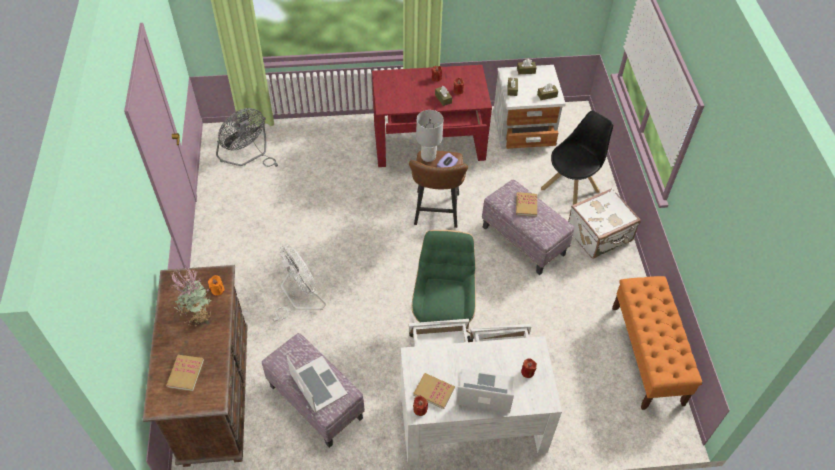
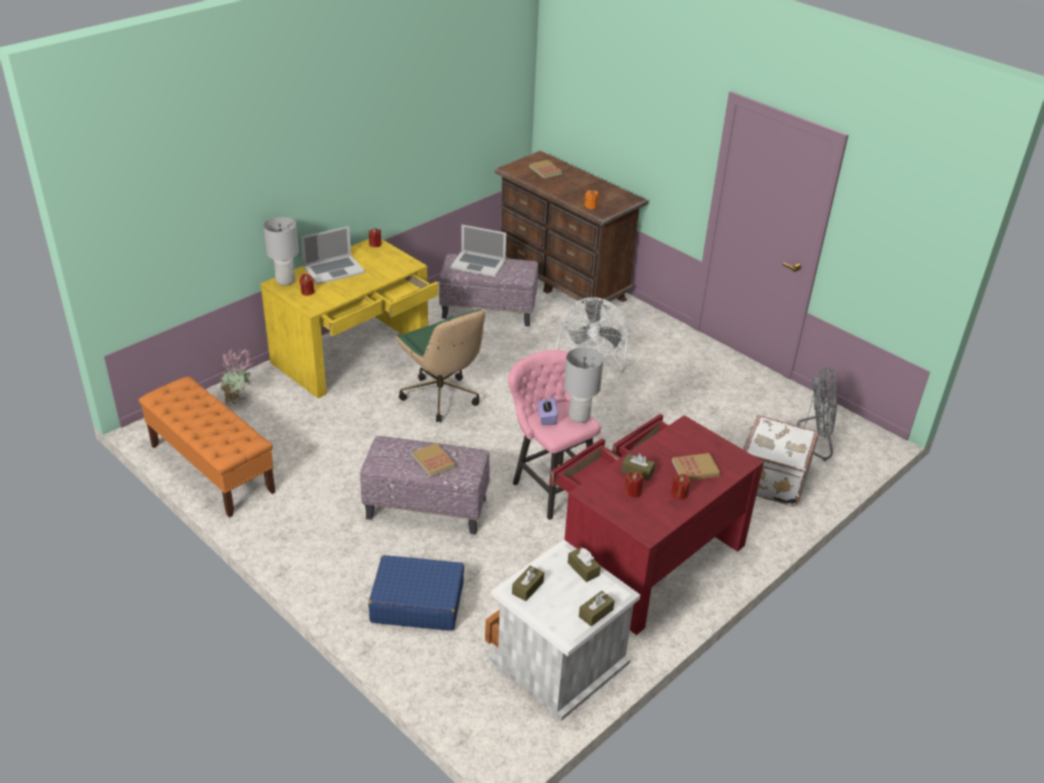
camera: 140 degrees right, 15 degrees down
(198, 315) = (583, 192): potted plant -> potted plant (239, 401)
(434, 391) = (374, 255): book -> book (695, 469)
(436, 214) = (549, 484): brown stool -> pink stool
(470, 414) = (357, 356): white desk -> yellow desk
(538, 398) = (286, 282): none -> grey table lamp
(571, 189) = (417, 602): black chair -> blue suitcase
(600, 235) = (338, 562): white suitcase -> white suitcase (770, 478)

